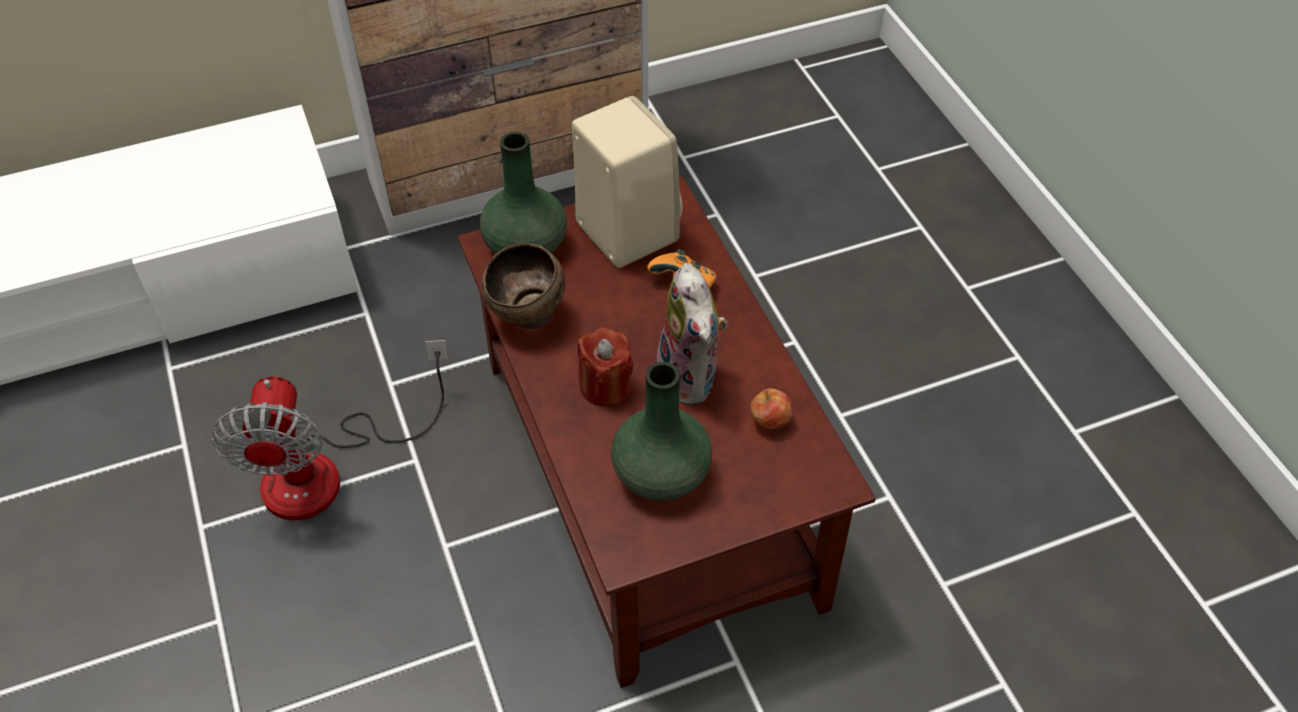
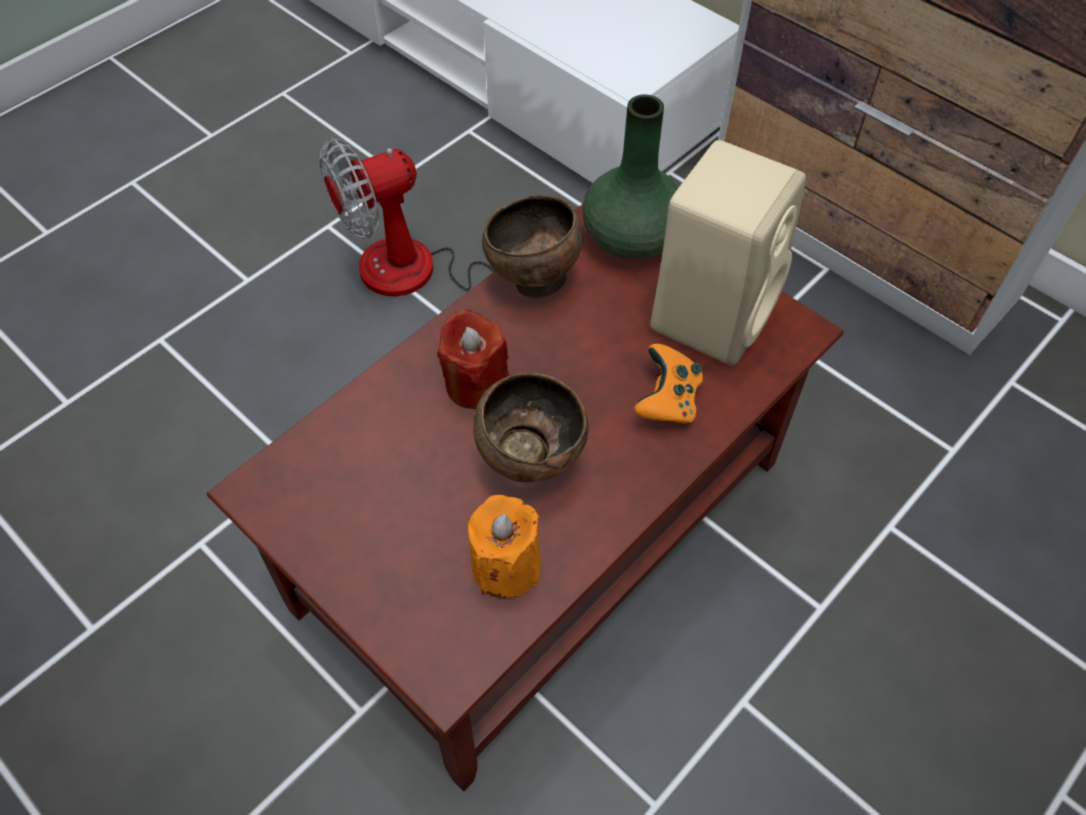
camera: 65 degrees right, 5 degrees up
(662, 474) = (378, 484): green vase -> none
(692, 378) = (530, 461): plush toy -> brown bowl
(770, 421) = (506, 566): apple -> orange candle

